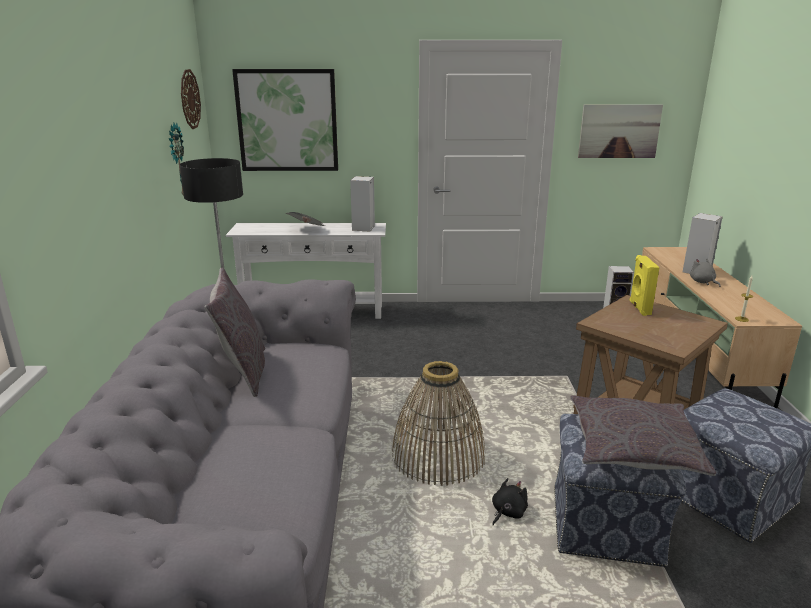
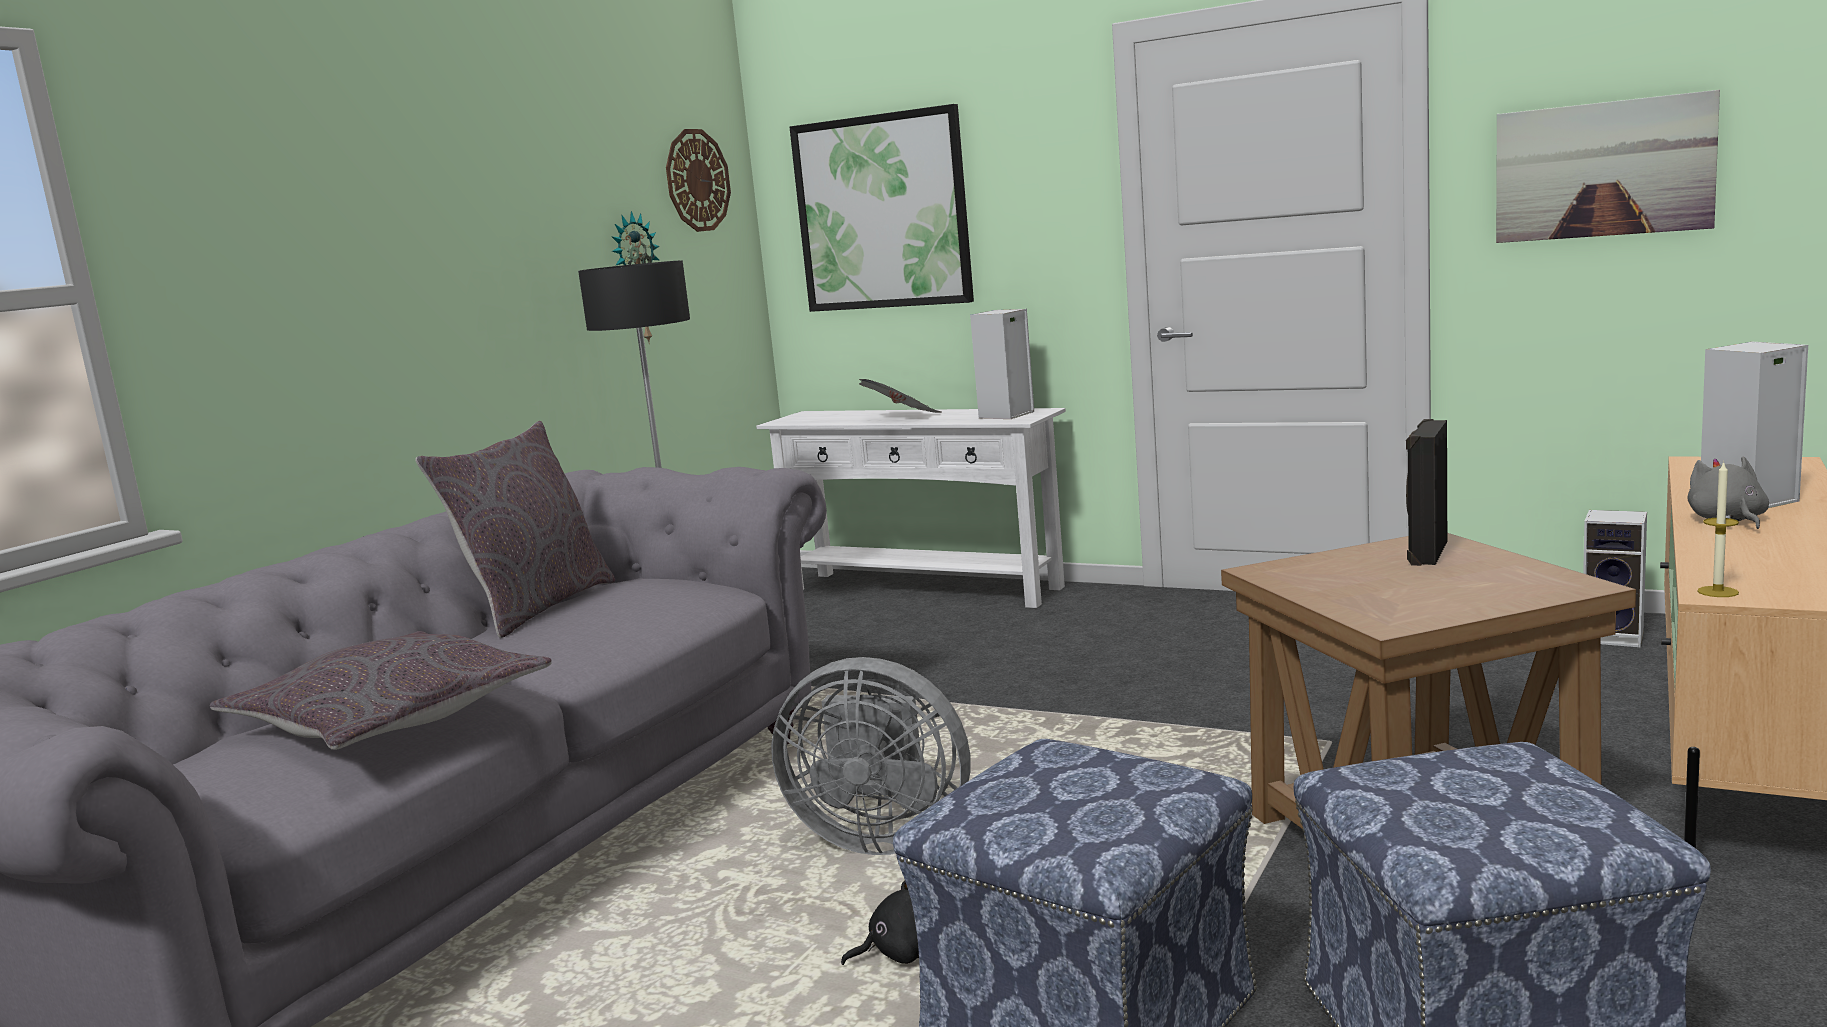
camera: 30 degrees right, 10 degrees down
(438, 456) = (880, 837): basket -> grey fan
(633, 447) = (1088, 805): grey pillow -> grey pillow (389, 718)
(639, 308) = (1425, 553): yellow speaker -> black speaker

